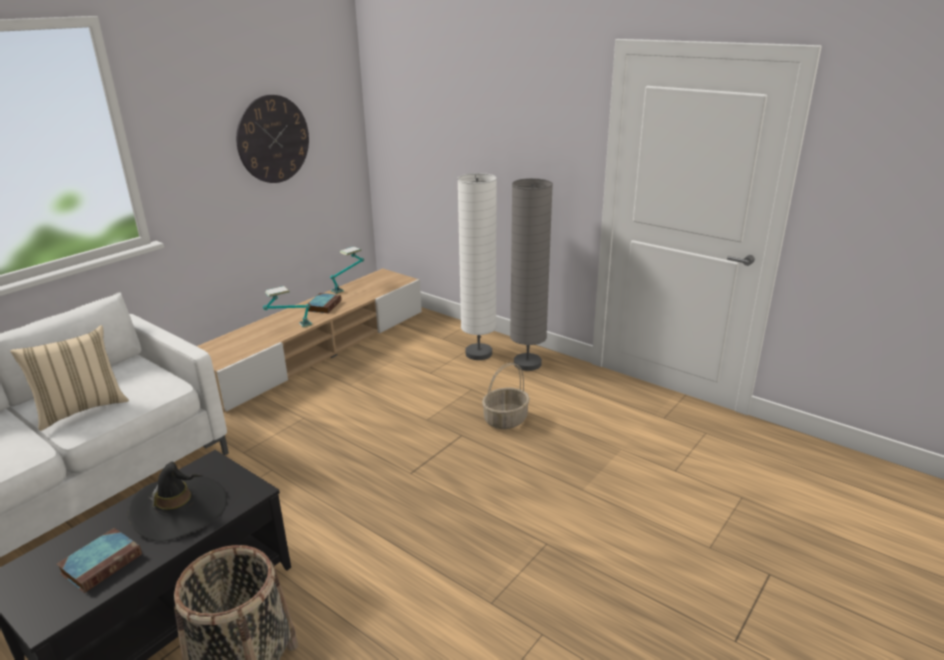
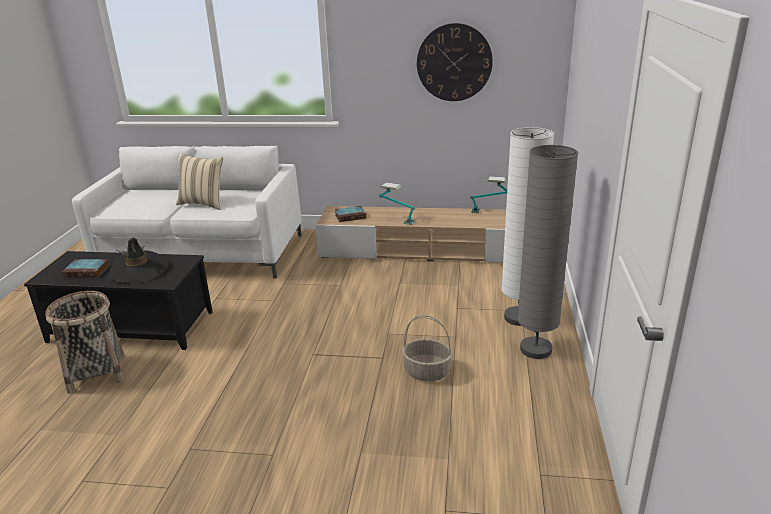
camera: 60 degrees right, 0 degrees up
(324, 305) = (446, 216): book -> book (351, 216)

